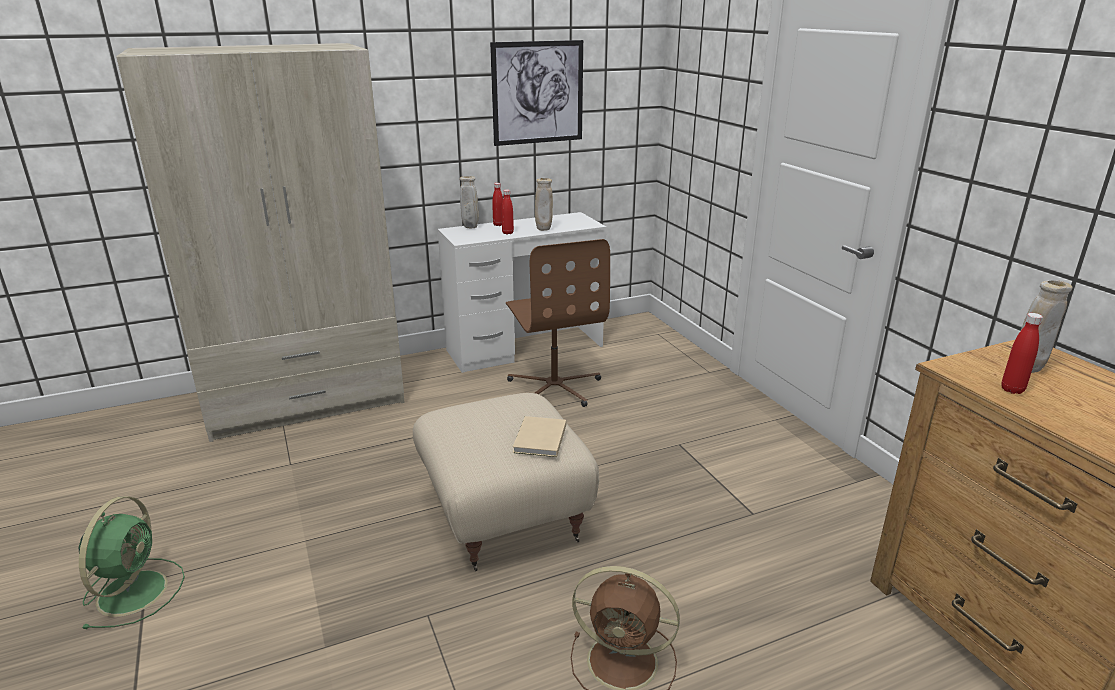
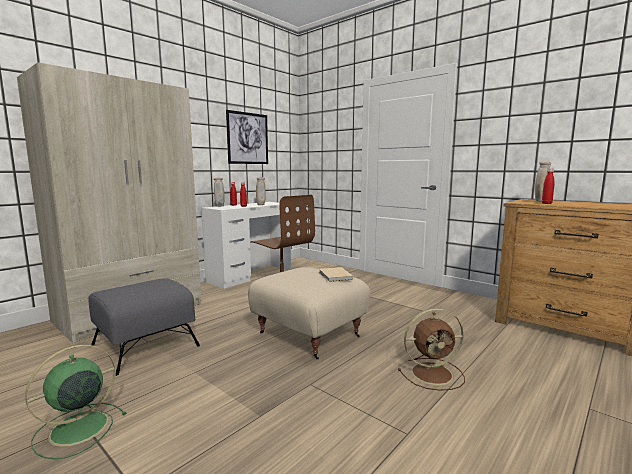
camera: 25 degrees left, 15 degrees down
(134, 590) = (76, 429): green fan -> green fan turned 120 degrees counterclockwise
(283, 471) = (146, 345): none -> grey ottoman

